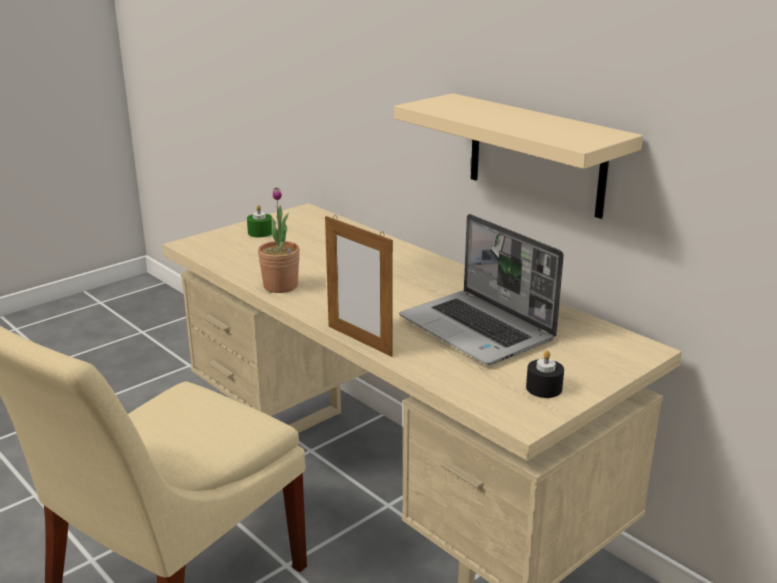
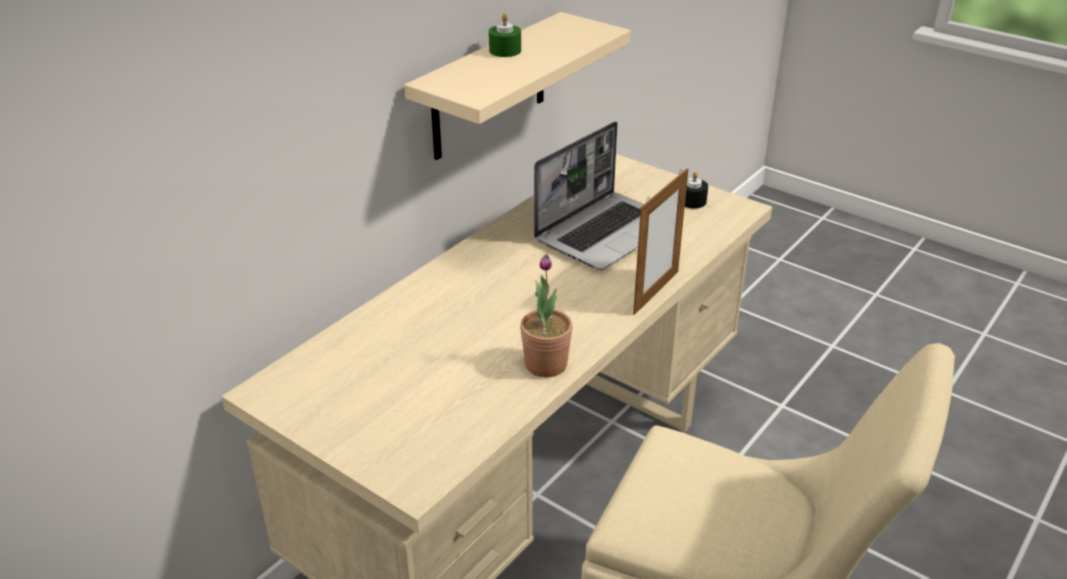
camera: 100 degrees left, 10 degrees up
(260, 232) = (361, 420): green candle -> green candle (505, 51)

